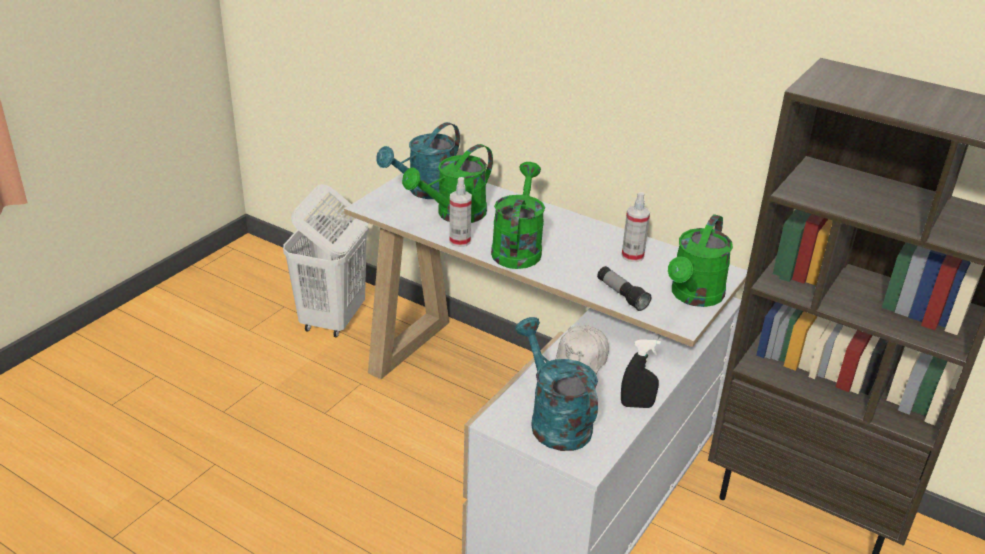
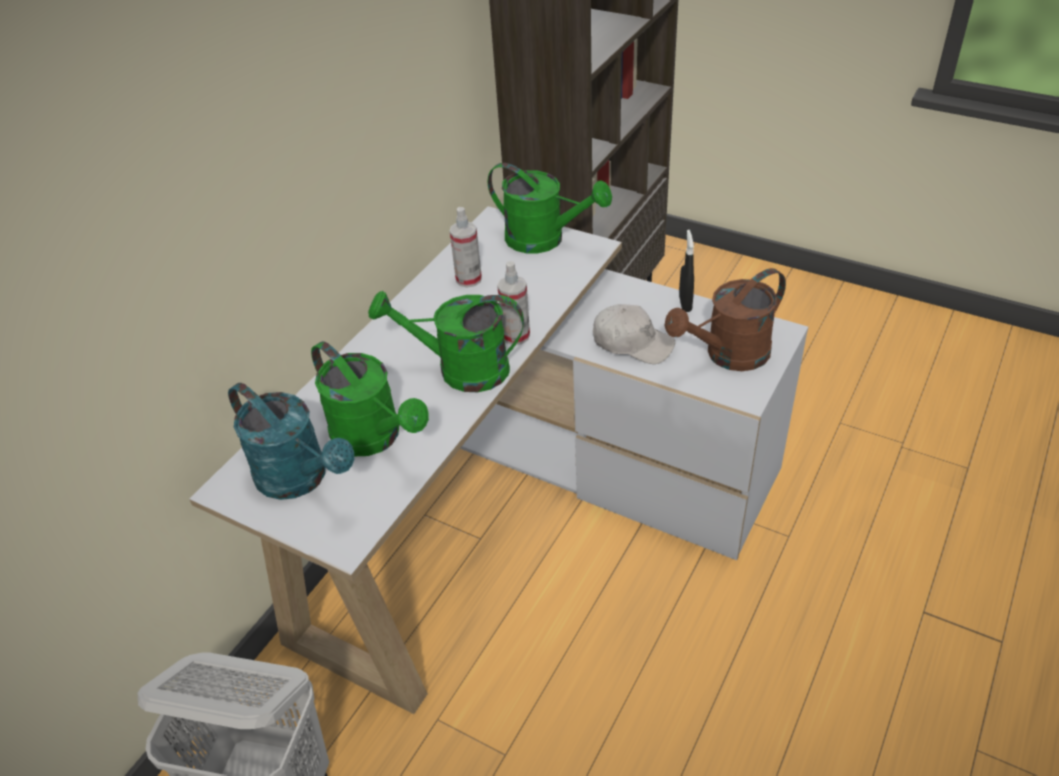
camera: 90 degrees left, 10 degrees up
(460, 241) = (447, 424): spray bottle -> spray bottle (516, 336)
(554, 420) = (728, 356): turquoise watering can -> brown watering can
(621, 295) = (551, 285): flashlight -> none

